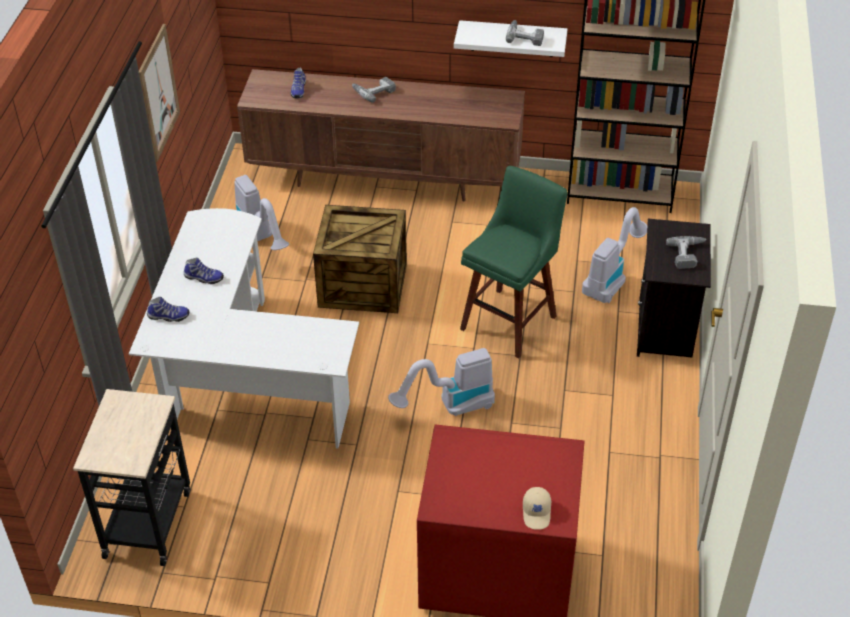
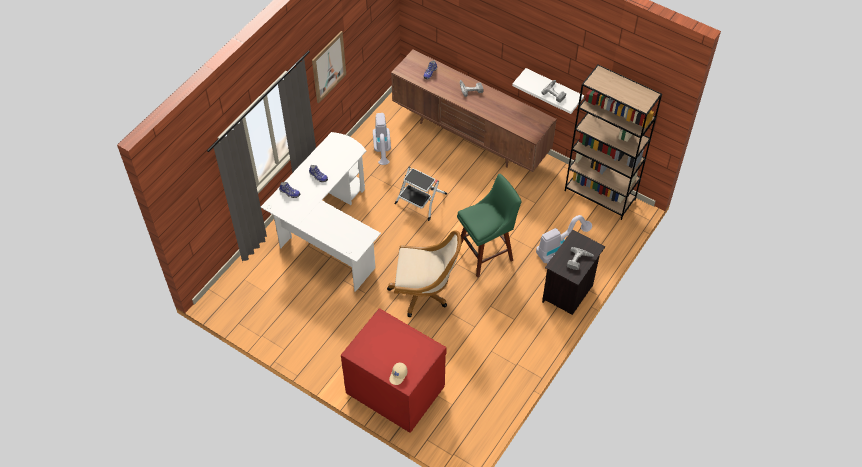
camera: 25 degrees right, 10 degrees up
(147, 522) = (244, 293): cart -> none
(363, 284) = (421, 200): crate -> step ladder
(450, 407) = (424, 291): vacuum cleaner -> office chair

